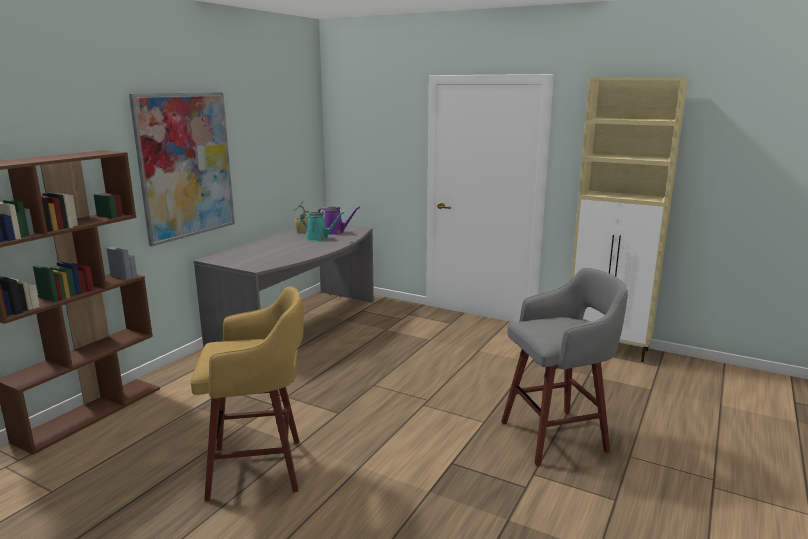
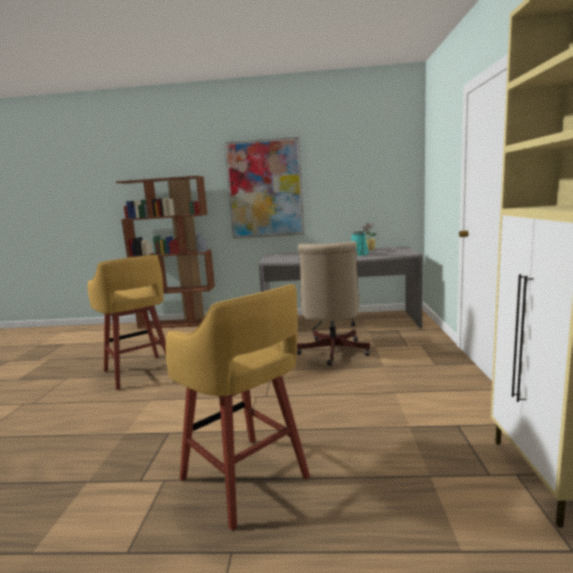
camera: 65 degrees right, 5 degrees down
(335, 232) = (385, 253): purple watering can -> none
(372, 349) = (332, 353): none -> beige office chair
(557, 436) = (246, 480): grey stool -> yellow stool

